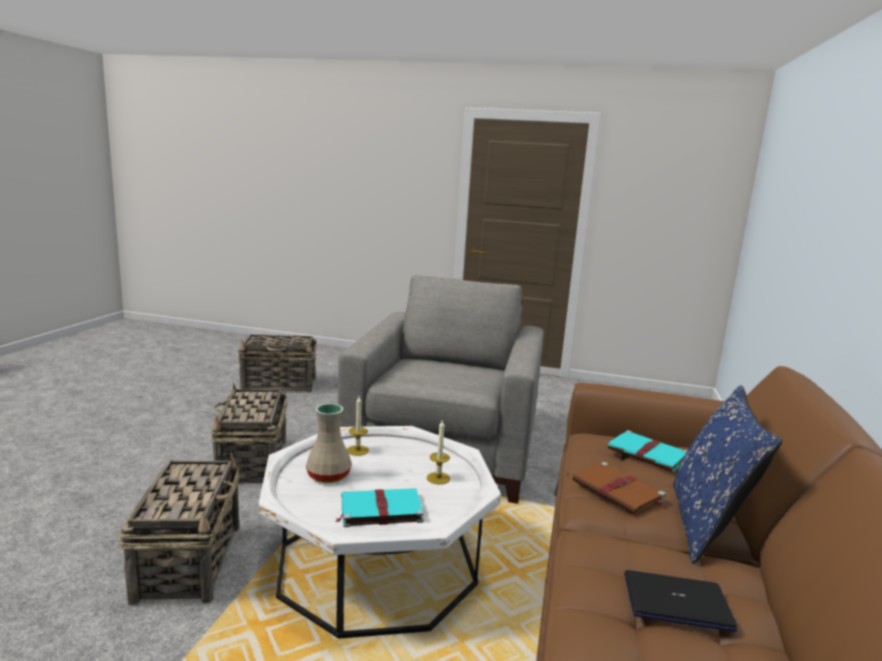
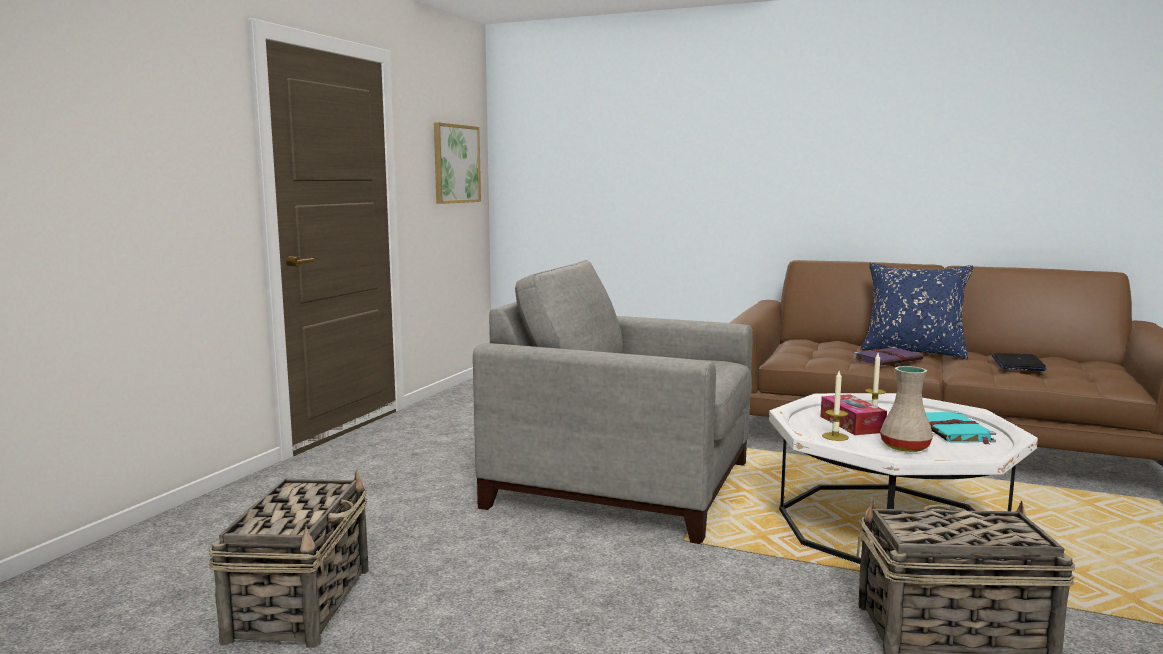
camera: 80 degrees left, 5 degrees down
(252, 463) = (672, 608): basket -> none
(395, 462) = (852, 424): none -> tissue box
(618, 492) = (888, 359): brown book -> purple book
(649, 454) = (815, 347): turquoise book -> none
(683, 204) = (456, 164): none -> picture

